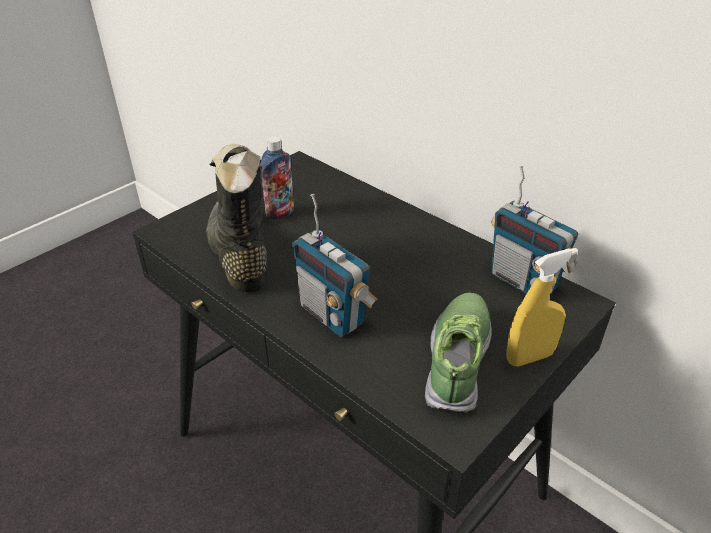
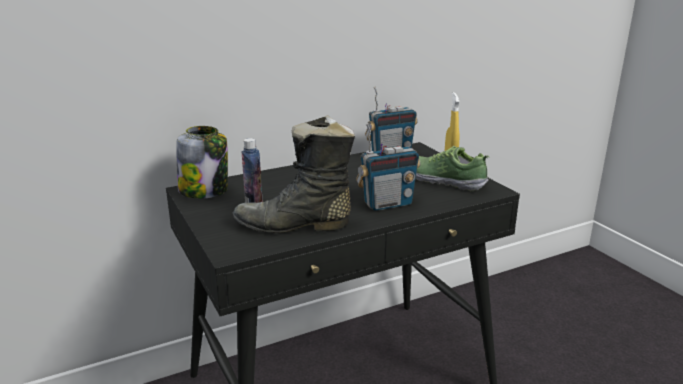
camera: 70 degrees left, 15 degrees down
(302, 173) = (205, 190): none -> jar

